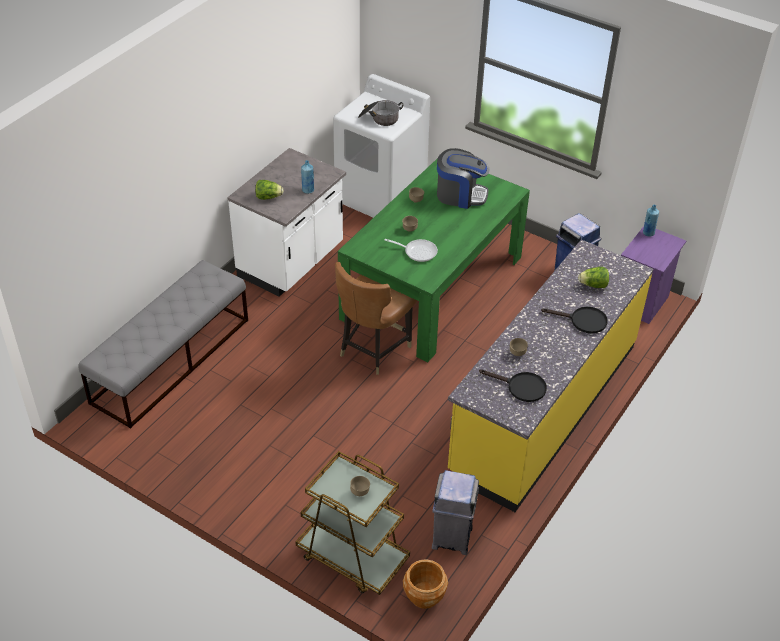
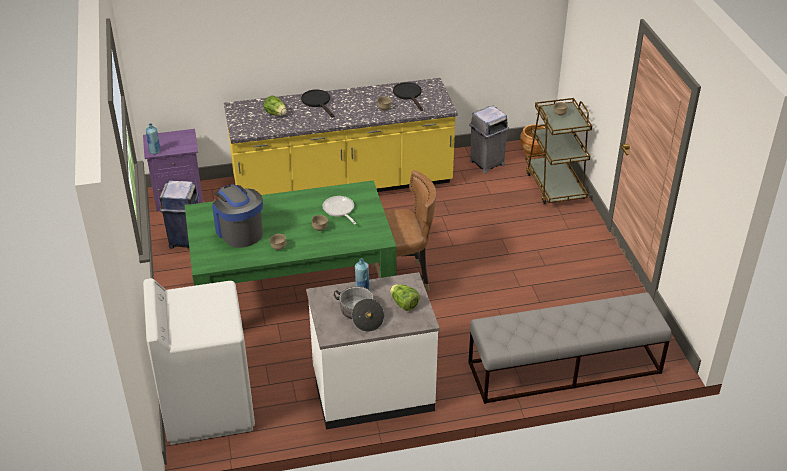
camera: 135 degrees left, 5 degrees down
(379, 119) = (209, 305): cooking pot -> cooking pot (360, 315)

